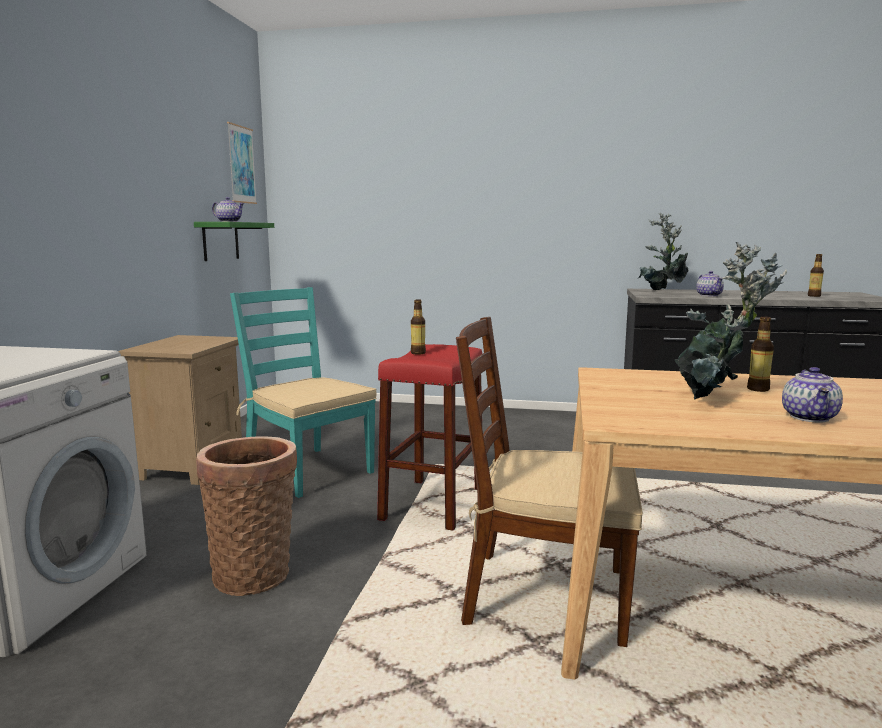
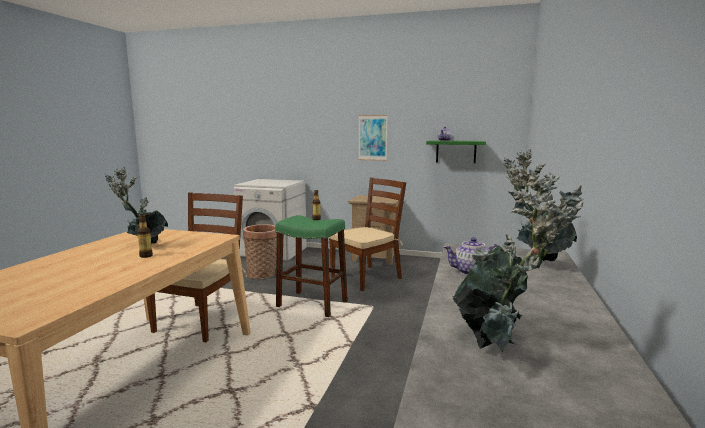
camera: 95 degrees right, 0 degrees up
(241, 164) = (492, 103): picture -> picture (372, 138)
(308, 471) = (366, 277): turquoise chair -> brown chair
(433, 503) = (312, 304): red stool -> green stool
(811, 418) = (92, 254): teapot -> none
(814, 296) = (500, 346): bottle -> potted plant

